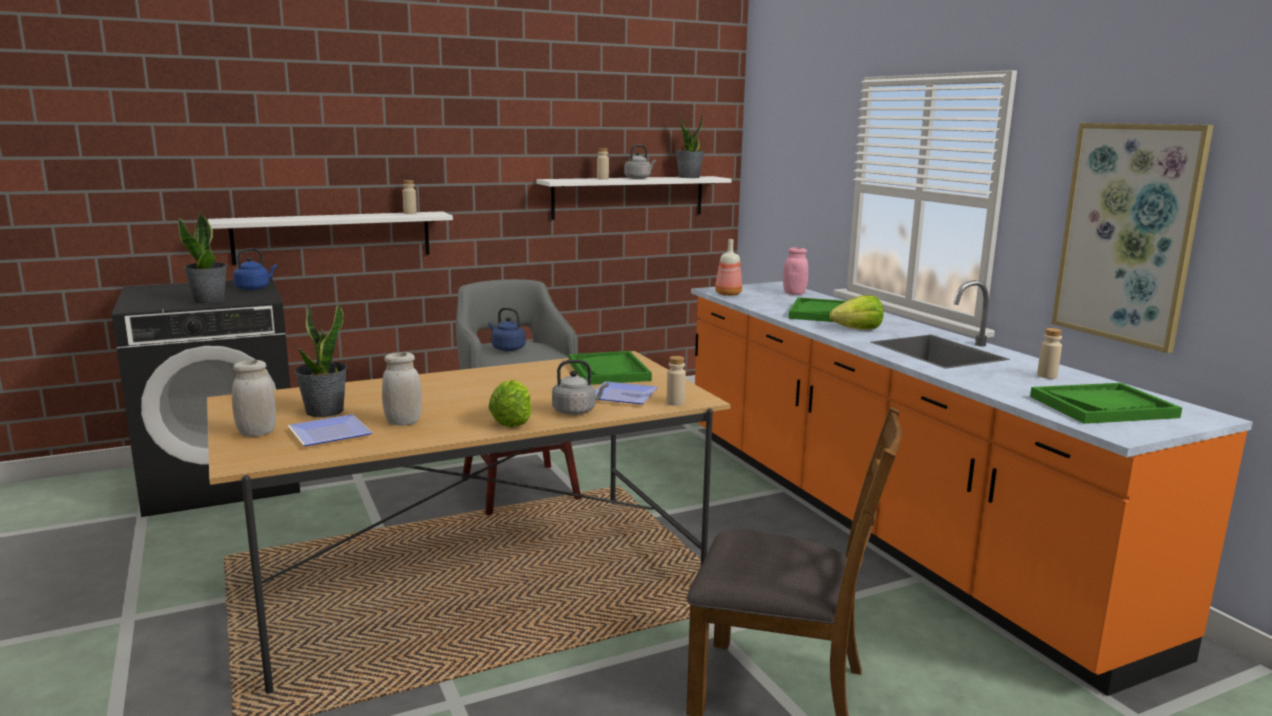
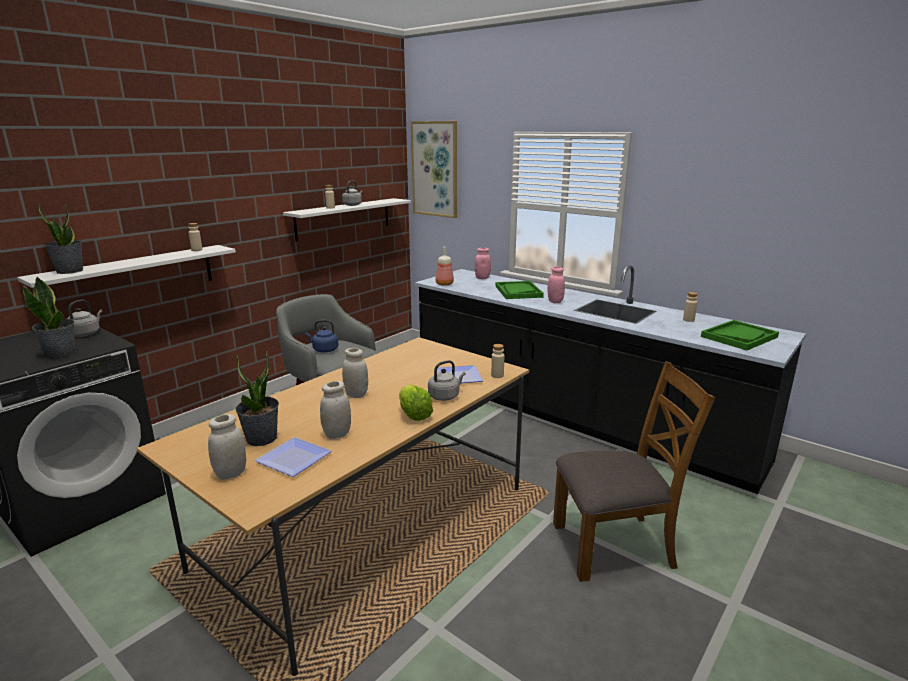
camera: 25 degrees left, 5 degrees up
(254, 288) = (86, 333): blue kettle -> grey kettle
(475, 392) = (356, 394): none -> white jar
(609, 371) = (424, 357): green tray -> none
(688, 177) = (382, 201): potted plant -> potted plant (69, 271)
(858, 329) = (555, 301): lettuce -> pink jar
(879, 522) = (573, 417): orange counter -> black counter
(1128, 233) = (713, 231): picture -> picture (435, 169)

